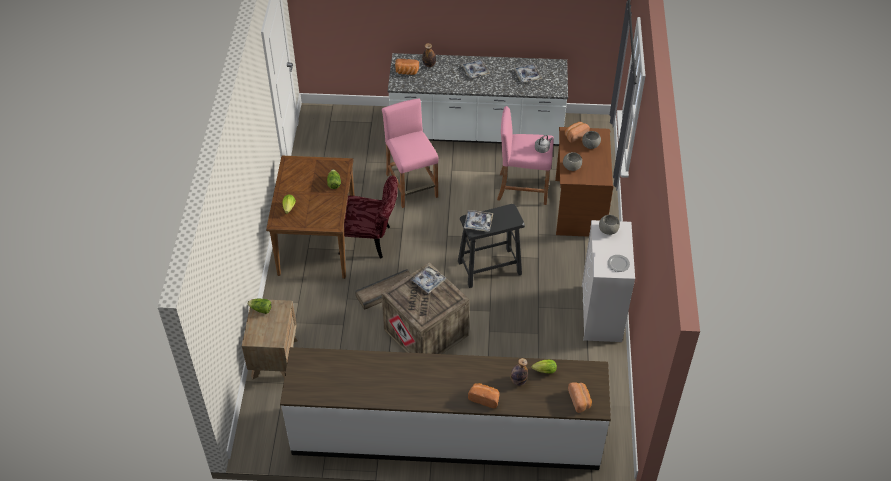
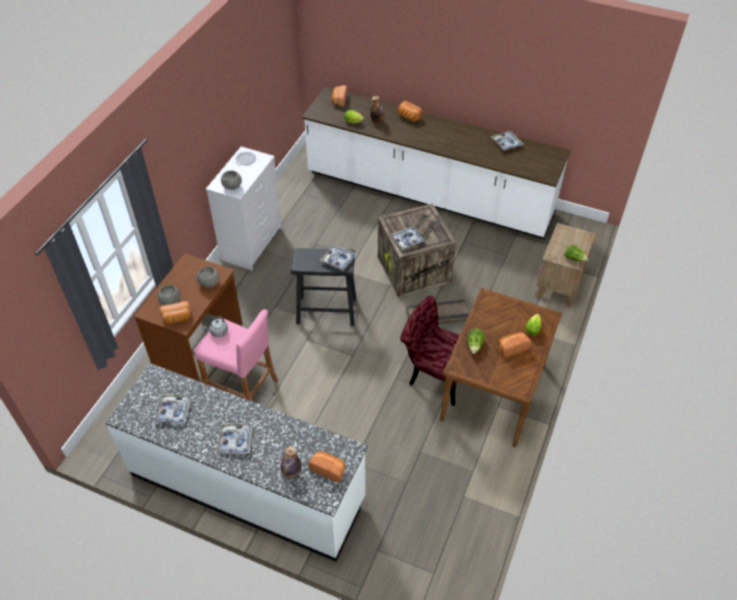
camera: 160 degrees left, 0 degrees up
(303, 189) = (512, 347): none -> bread
(356, 391) = (506, 143): none -> tray
(411, 185) = (364, 429): pink stool -> none

